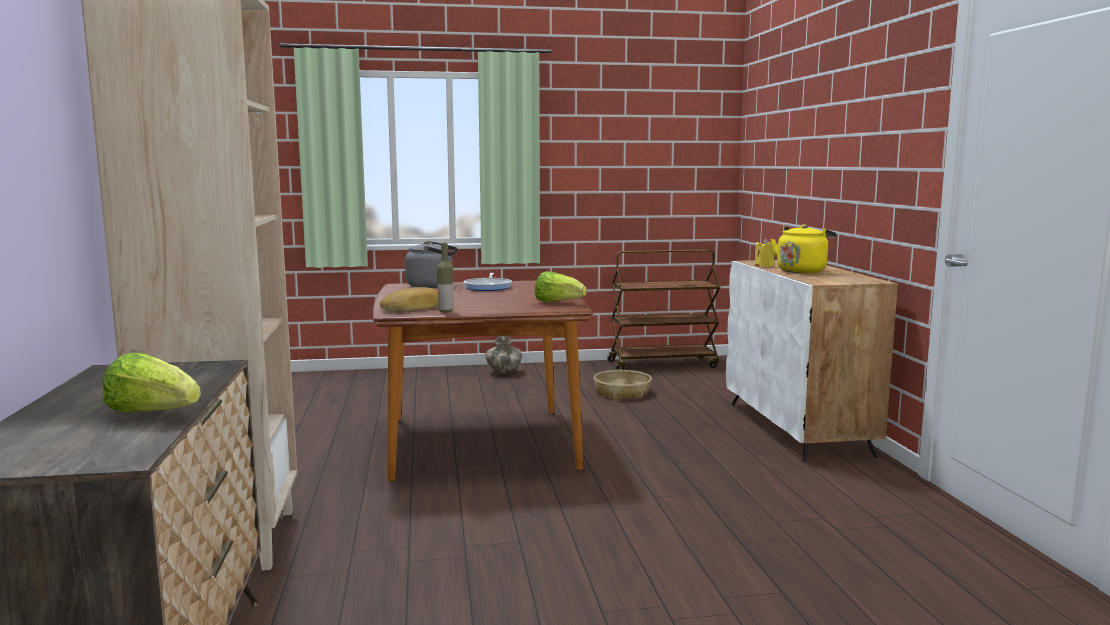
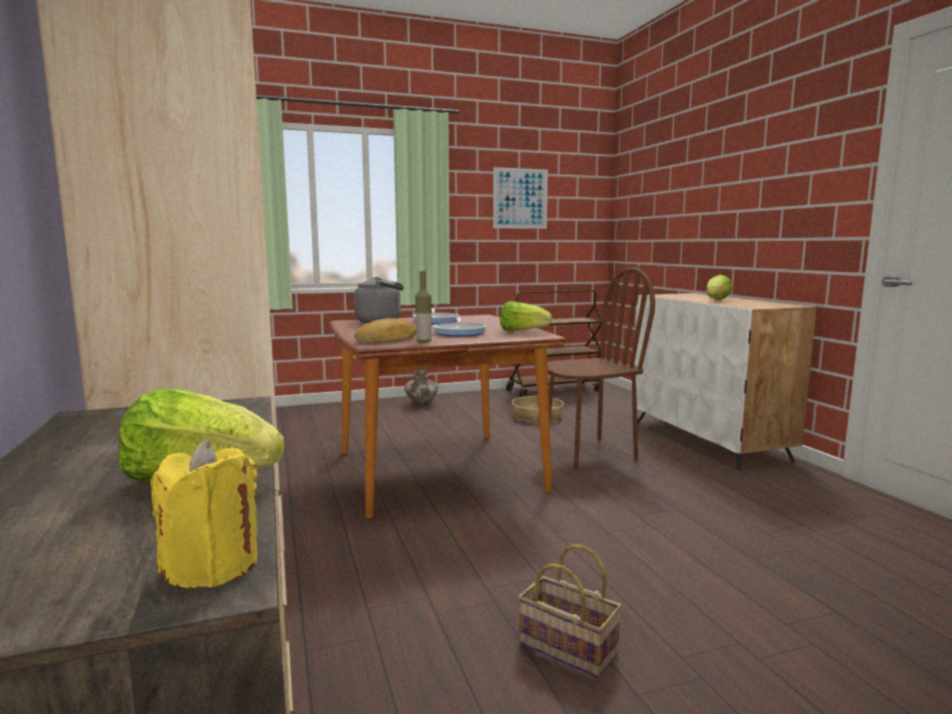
camera: 10 degrees left, 0 degrees up
(494, 302) = (460, 332): none -> frying pan
(503, 595) = (564, 648): none -> basket
(626, 144) = (520, 198): none -> picture
(650, 434) = (589, 453): none -> brown chair
(764, 266) = (675, 297): yellow candle -> yellow candle (212, 565)
(802, 271) = (716, 300): yellow kettle -> lettuce

